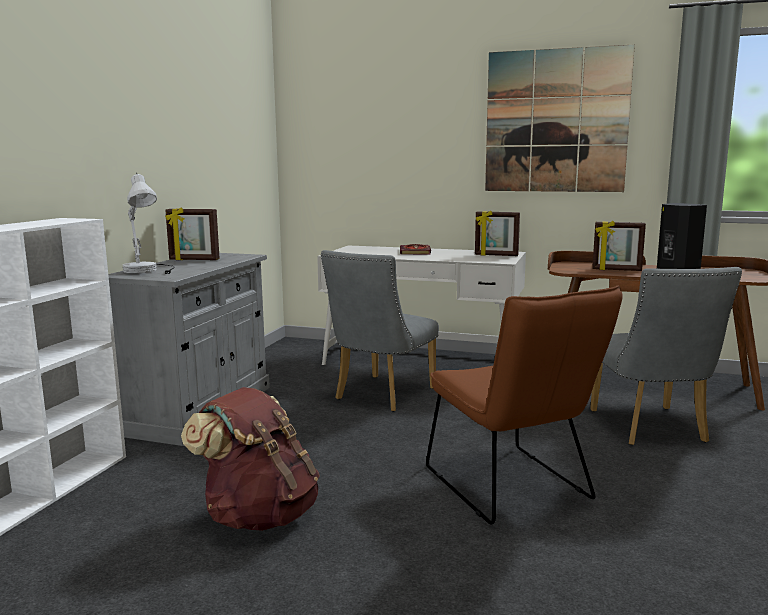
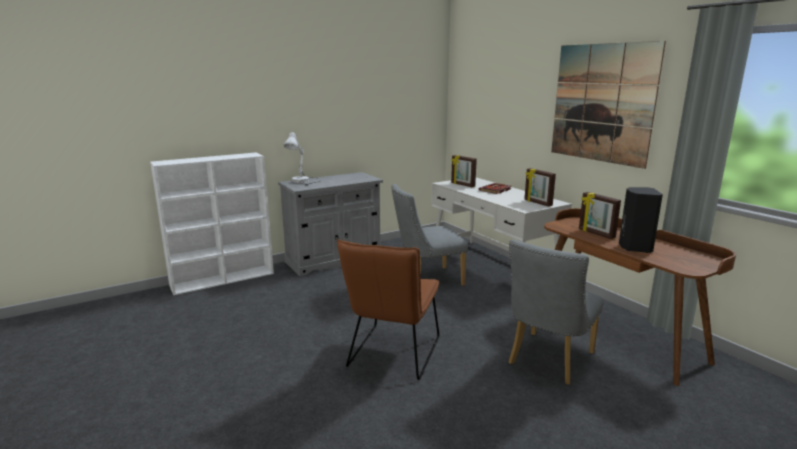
camera: 40 degrees right, 5 degrees up
(194, 260) = (341, 177): picture frame -> picture frame (462, 185)
(259, 515) = (273, 319): brown backpack -> none

